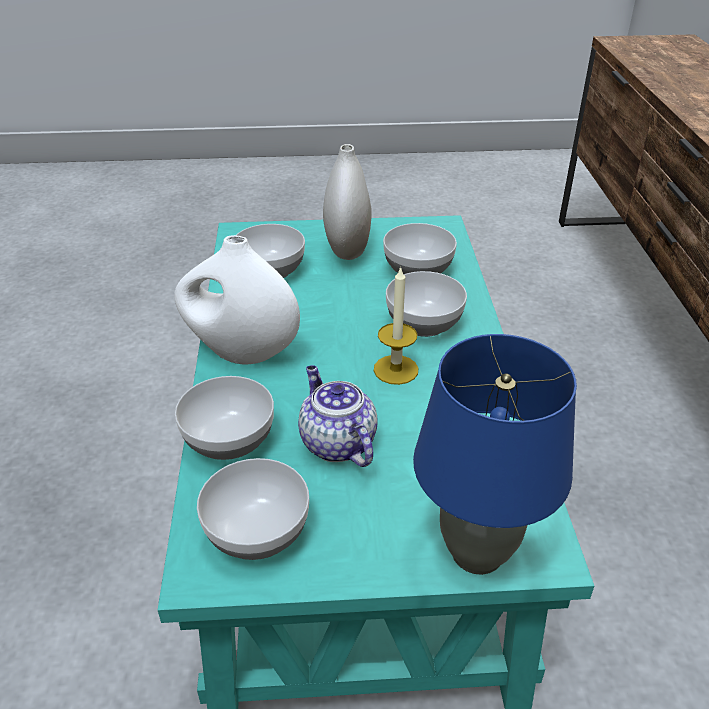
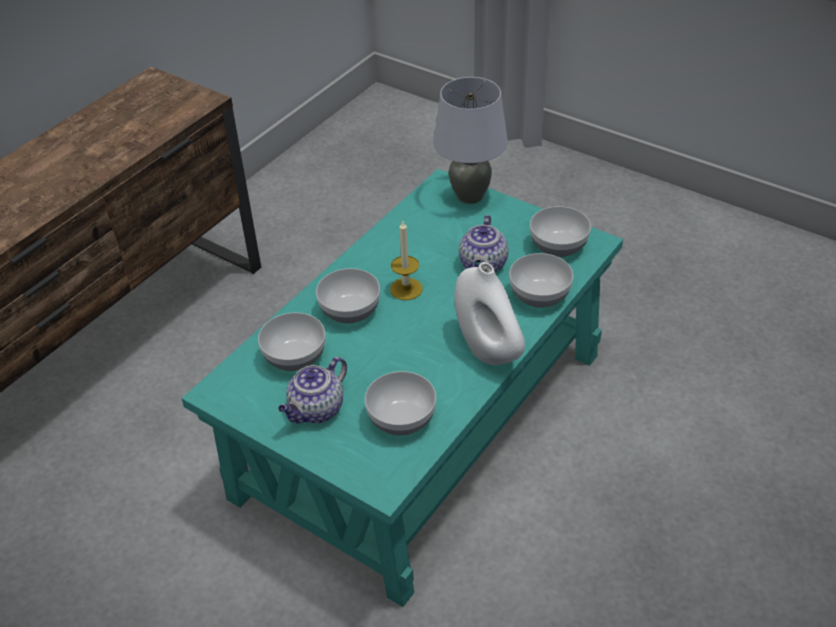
camera: 140 degrees left, 5 degrees up
(348, 247) = (316, 410): white vase -> teapot
(477, 553) = (470, 195): blue table lamp -> grey table lamp

